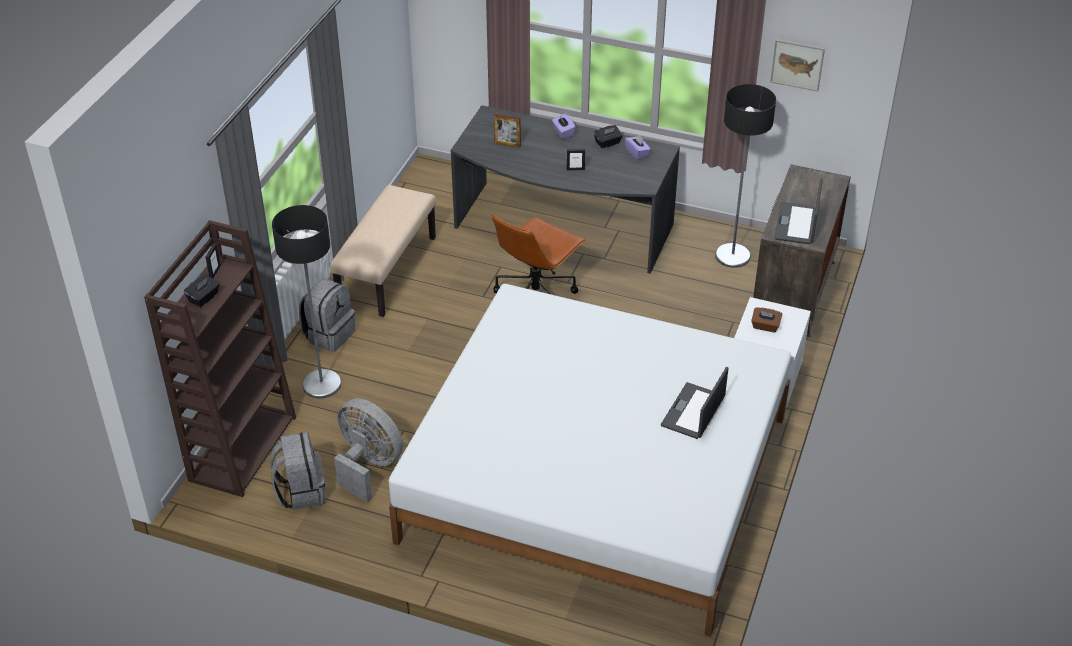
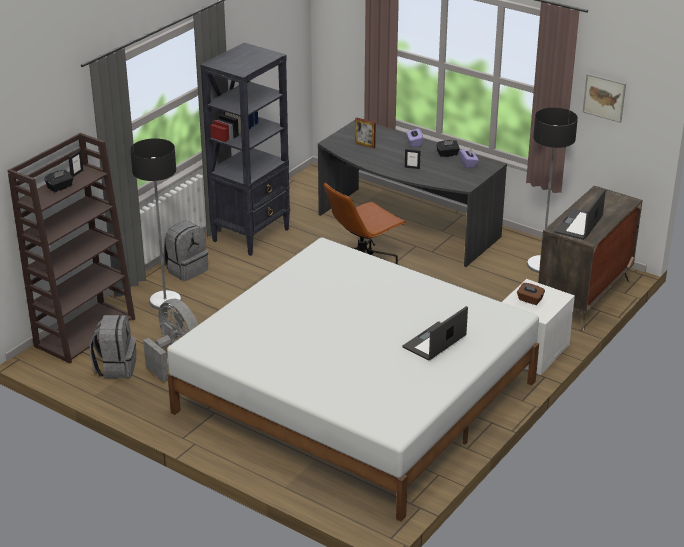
camera: 15 degrees right, 10 degrees down
(387, 270) = (251, 235): beige bench -> black bookcase

